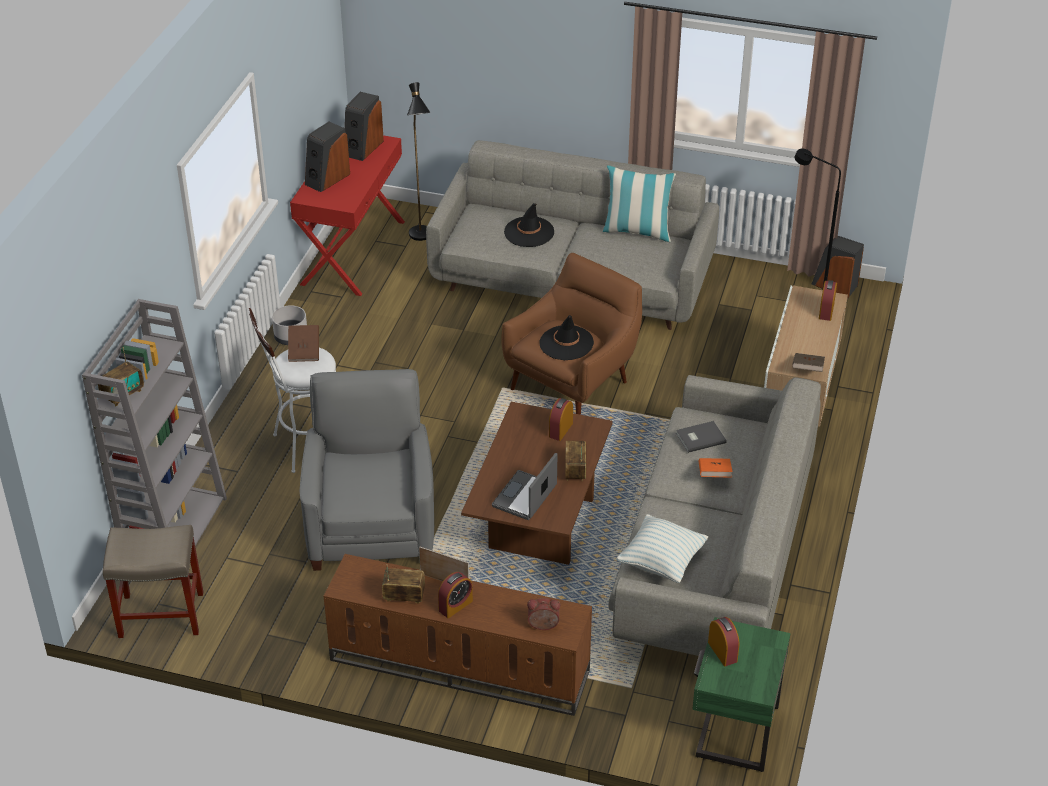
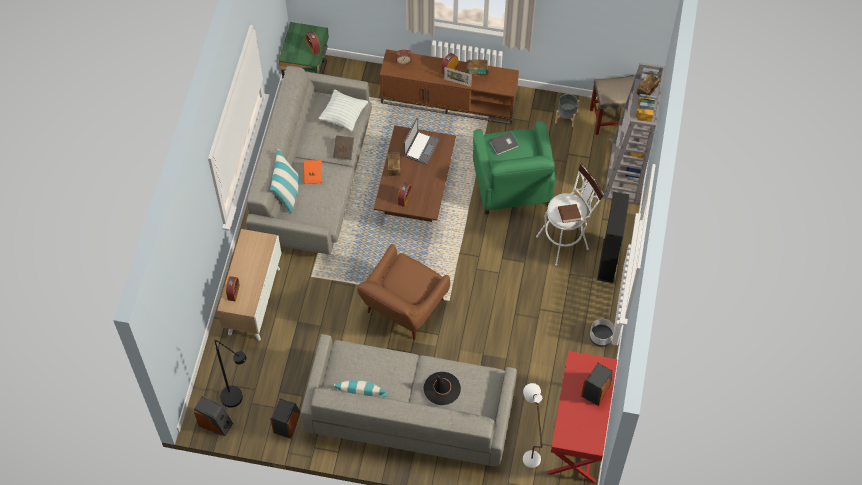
camera: 175 degrees right, 20 degrees up
(246, 624) = (566, 117): none -> grey planter
(248, 418) = (608, 261): none -> black bookcase
(363, 148) = (578, 430): speaker -> speaker (287, 422)
(371, 527) = (512, 184): grey armchair -> green armchair
(422, 239) = (529, 453): black floor lamp -> white floor lamp
(566, 343) = (406, 276): black hat -> none
(699, 437) = (320, 202): grey book -> grey book (504, 144)
(756, 456) = (287, 193): none -> pillow
(807, 370) = (252, 237): brown book -> brown book (344, 151)

